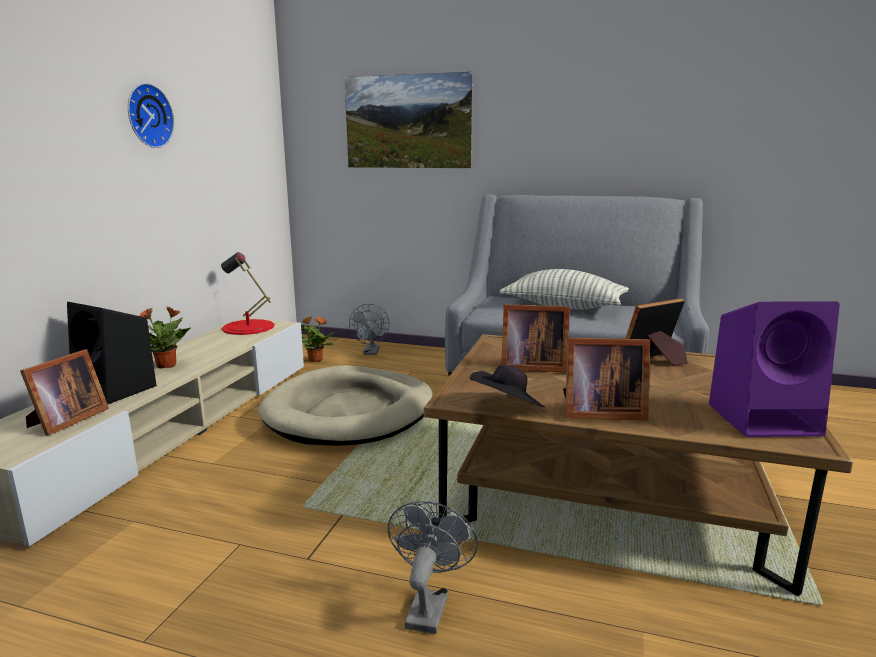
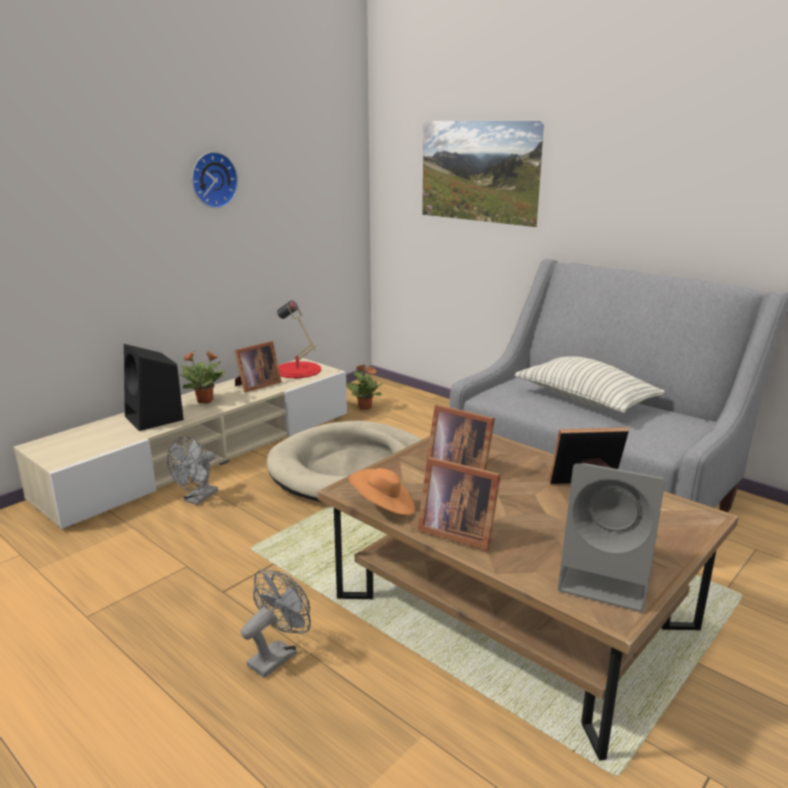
camera: 25 degrees right, 5 degrees up
(66, 421) = (105, 440): picture frame -> picture frame (256, 385)
(371, 352) = (422, 408): grey fan -> grey fan (197, 499)
(507, 407) = (383, 507): black hat -> orange hat
(765, 419) = (608, 579): purple speaker -> grey speaker

